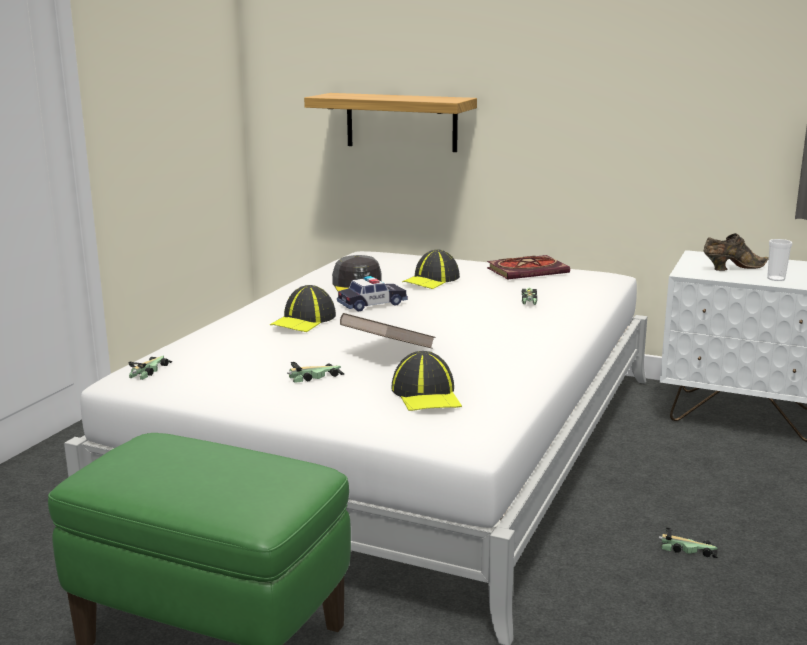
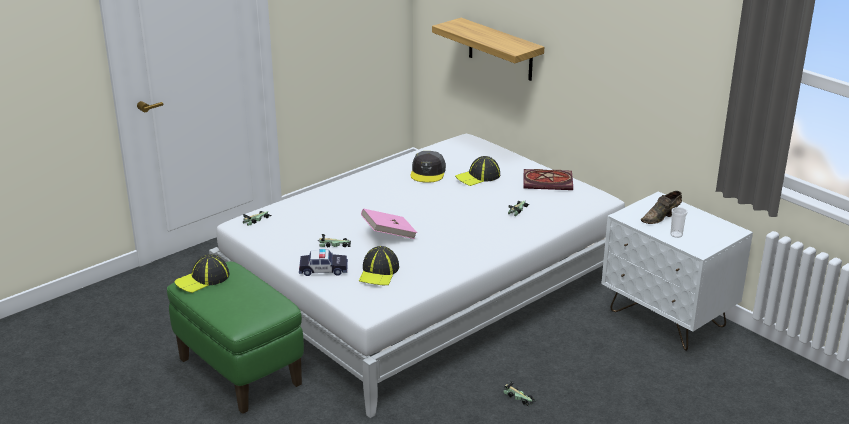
camera: 25 degrees right, 10 degrees up
(303, 320) = (365, 198): cap -> cap (203, 279)
(372, 304) = (418, 192): toy car -> toy car (323, 269)
(387, 350) = (388, 234): brown book -> pink book
(732, 268) = (661, 218): brown shoe -> brown shoe turned 135 degrees clockwise

